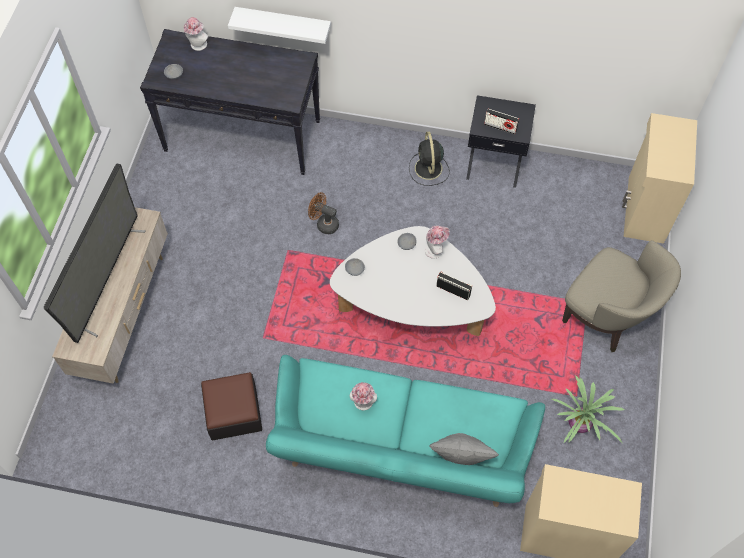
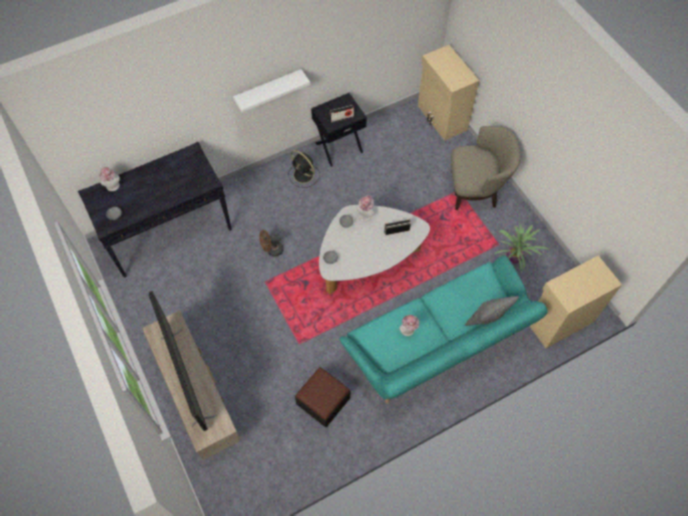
camera: 40 degrees left, 0 degrees up
(283, 24) = (167, 135): white shelf -> white shelf (268, 90)

